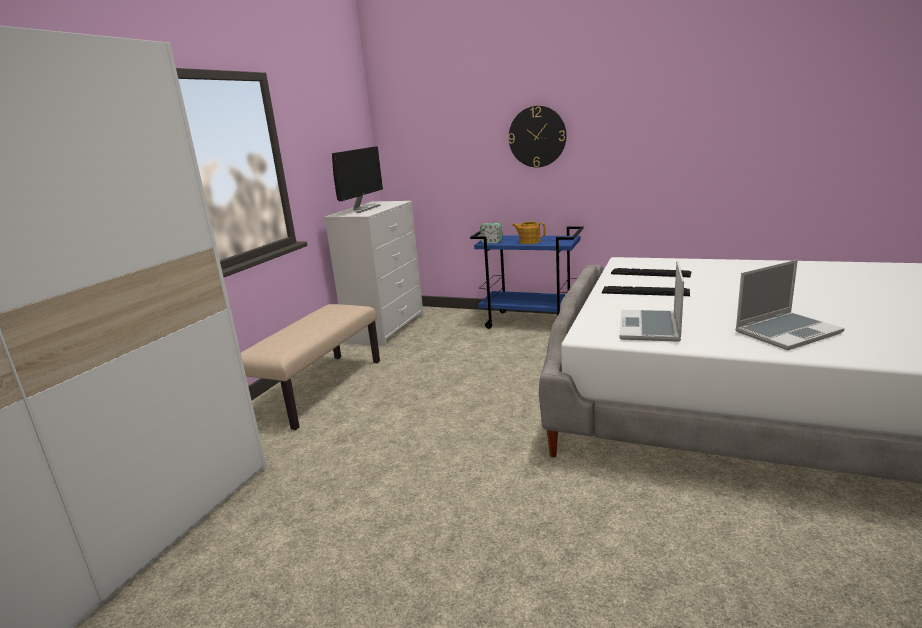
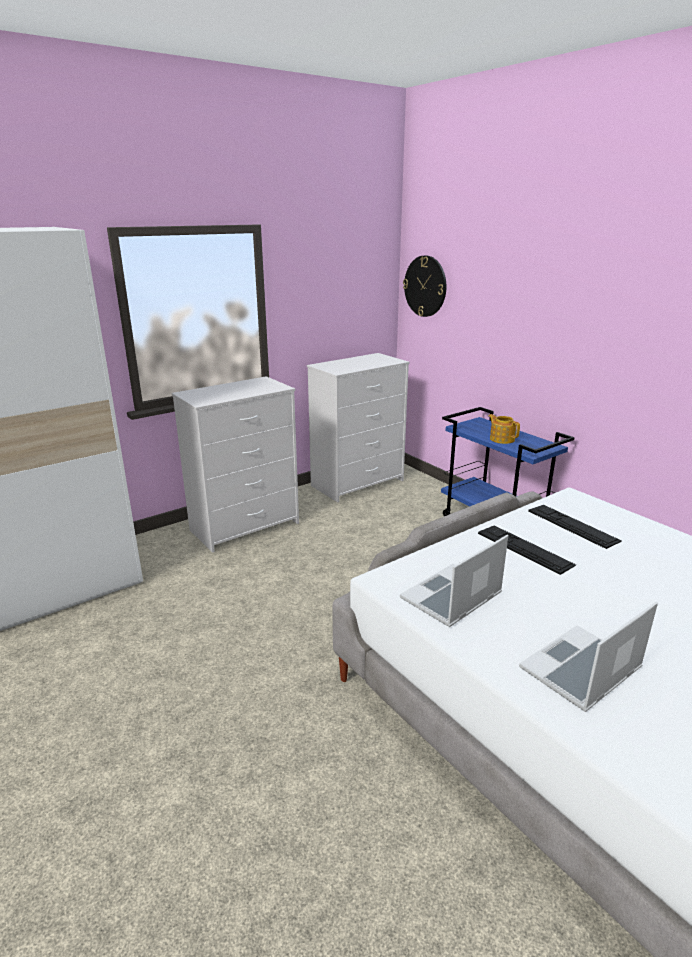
camera: 30 degrees right, 5 degrees up
(319, 389) = (245, 526): beige bench -> white dresser
(362, 209) = (350, 363): monitor -> none
(491, 242) = (466, 428): alarm clock -> none
(537, 137) = (546, 320): wall clock -> wall clock (425, 286)
(787, 332) = (581, 671): laptop -> laptop turned 135 degrees clockwise

